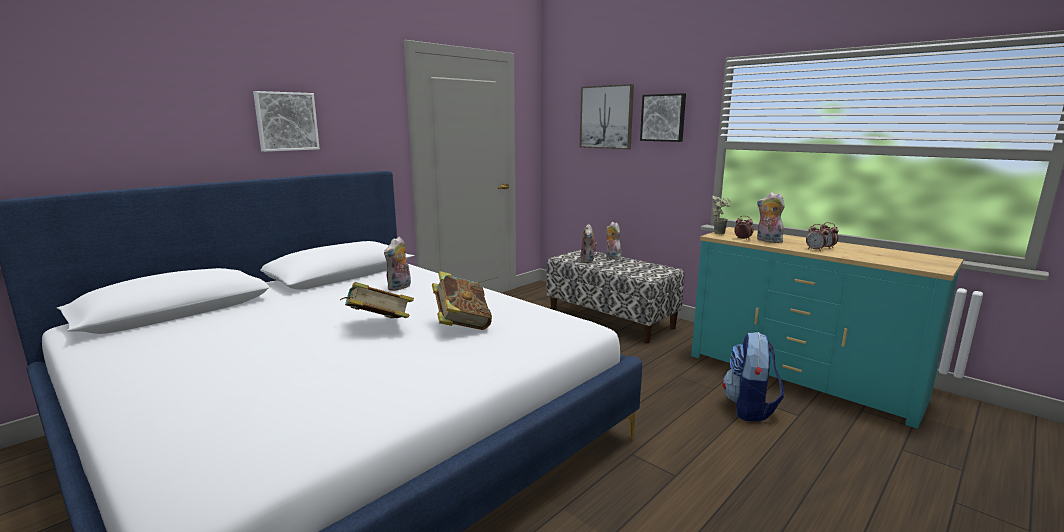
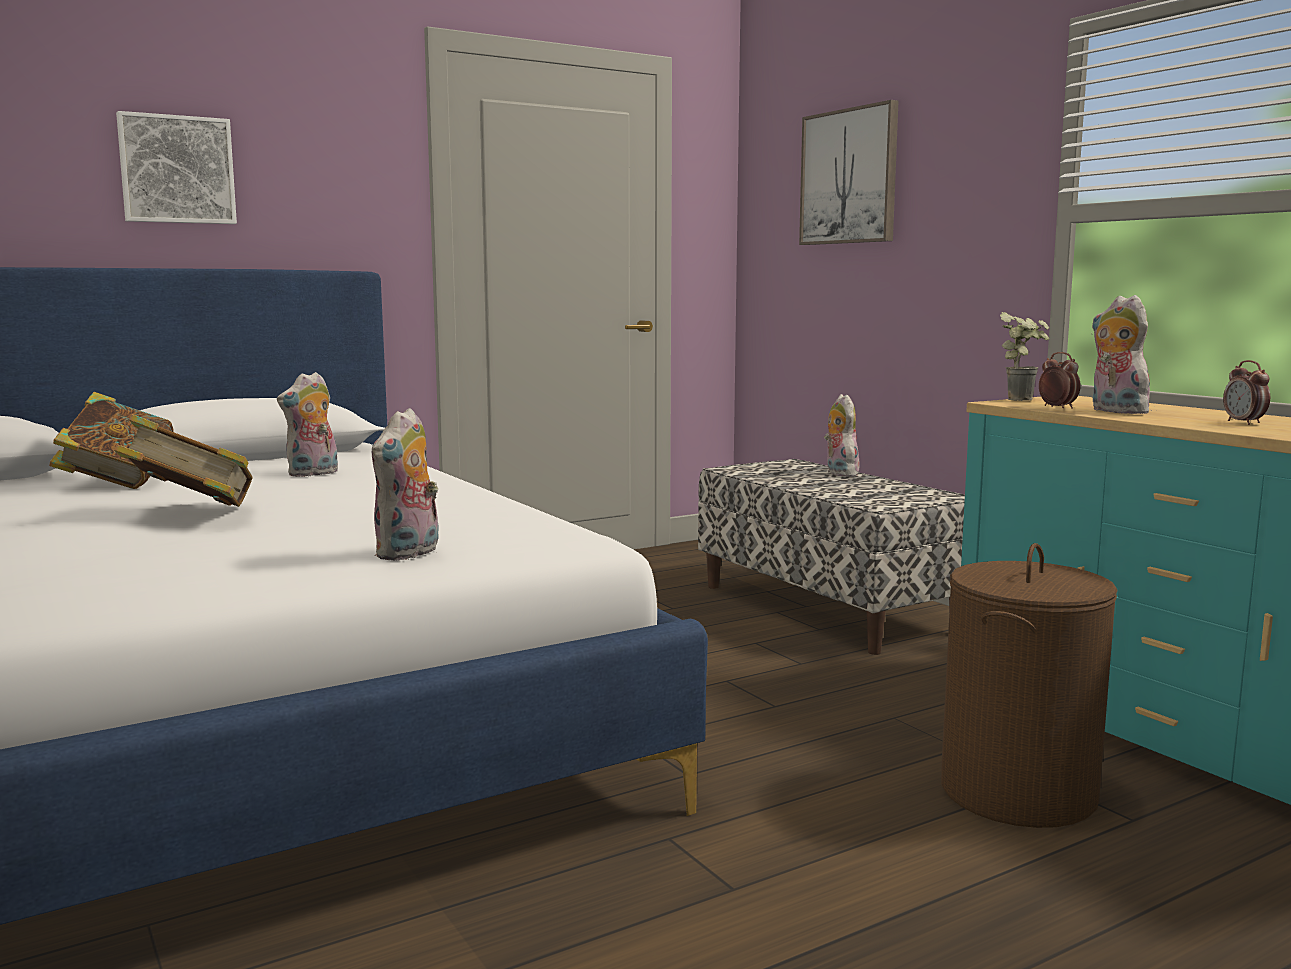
camera: 15 degrees right, 5 degrees down
(461, 325) = (341, 522): book -> book (118, 483)
(588, 261) = (780, 476): plush toy -> plush toy (409, 553)
(663, 117) = (953, 166): picture -> none
(750, 408) = (1017, 793): backpack -> brown laundry basket
(815, 250) = (1208, 424): alarm clock -> none

